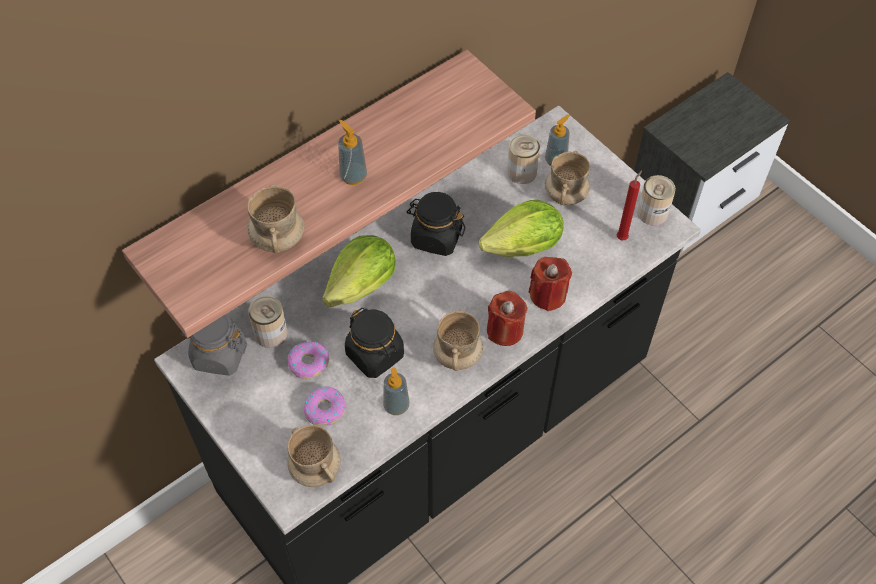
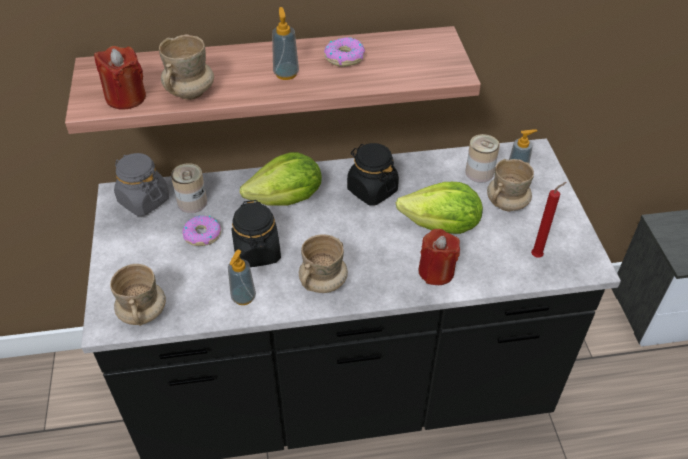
camera: 30 degrees right, 10 degrees down
(325, 409) = (186, 273): donut -> donut (344, 57)
(505, 330) = (378, 282): red candle -> red candle (126, 97)
(652, 213) = (580, 248): can -> none

